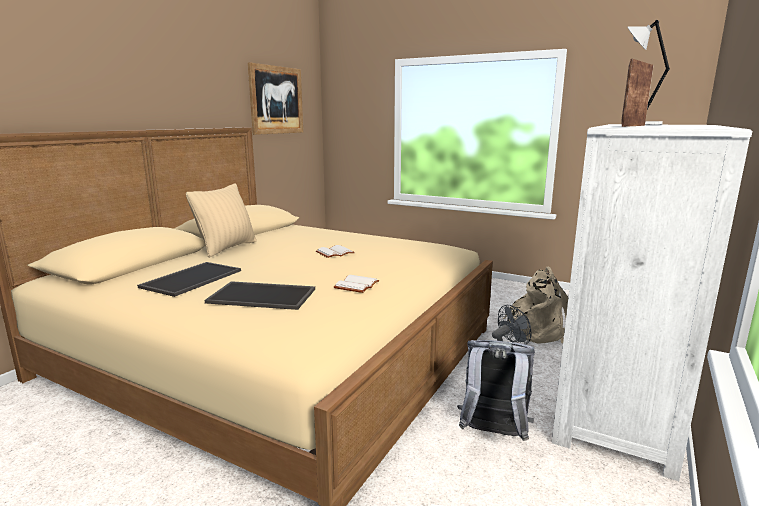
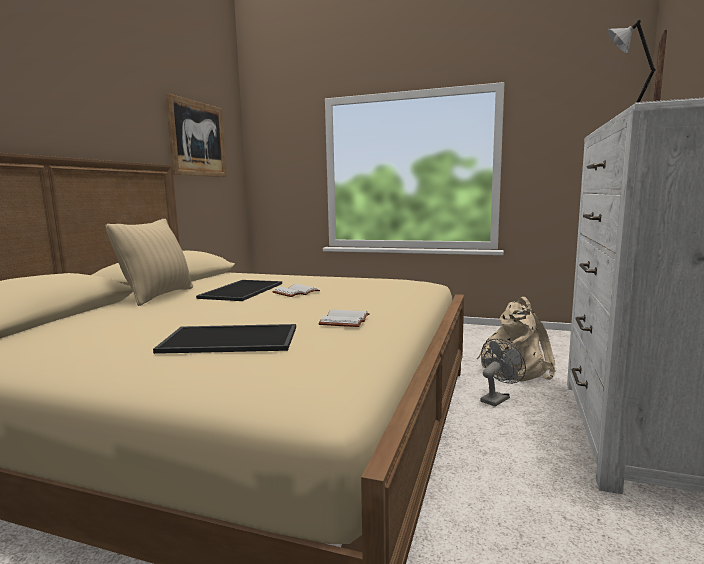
camera: 10 degrees left, 5 degrees down
(191, 278) = (123, 328): tray -> tray (241, 290)
(493, 434) = (528, 489): grey backpack -> none

